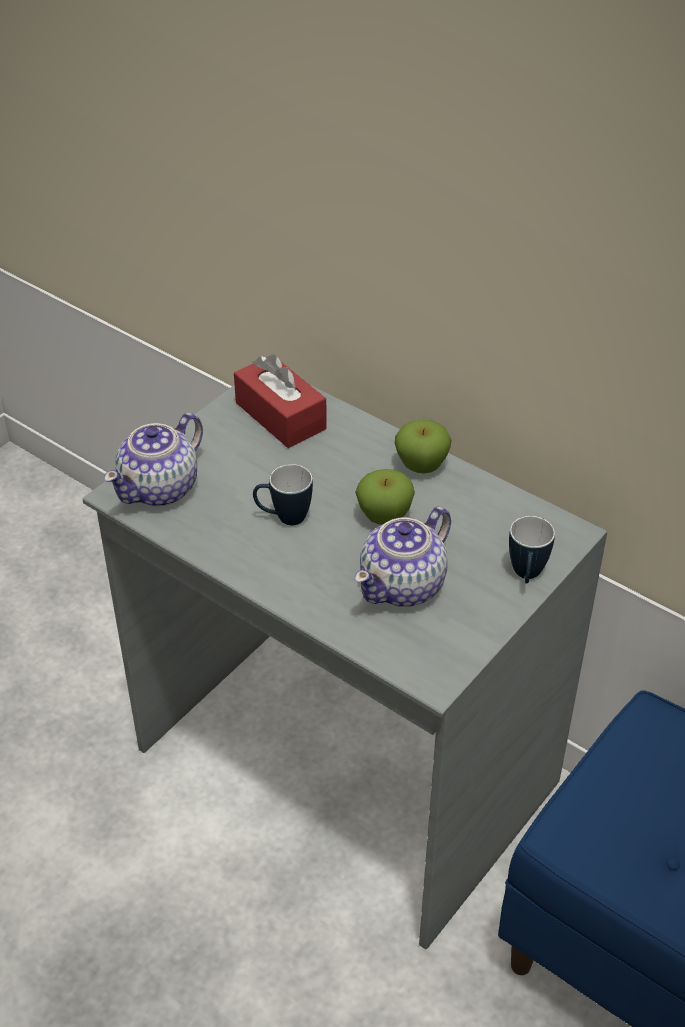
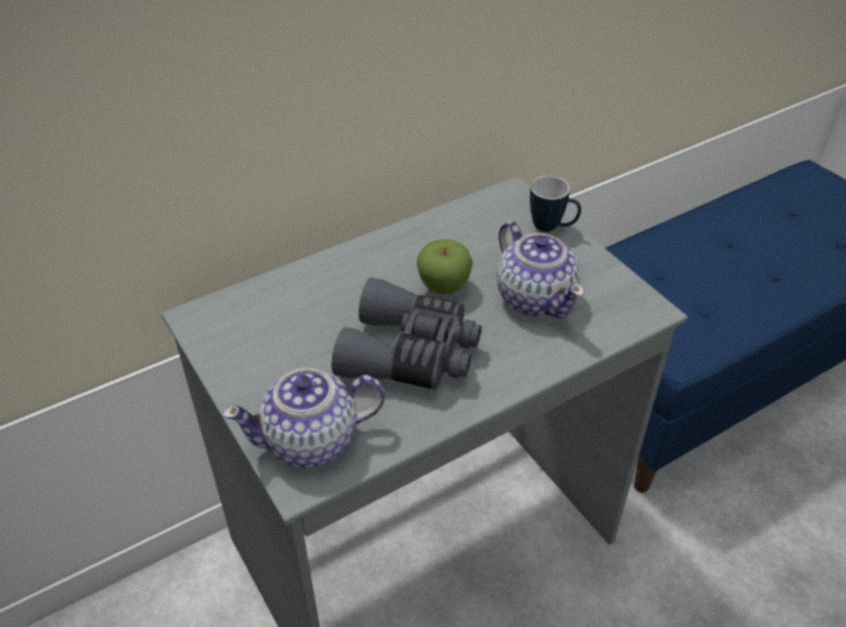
camera: 70 degrees left, 0 degrees up
(160, 488) = (312, 441): teapot -> teapot turned 105 degrees clockwise
(280, 416) = (258, 320): red tissue box -> none
(283, 518) = (411, 354): mug -> grey binoculars
(421, 466) = (389, 247): apple -> none

